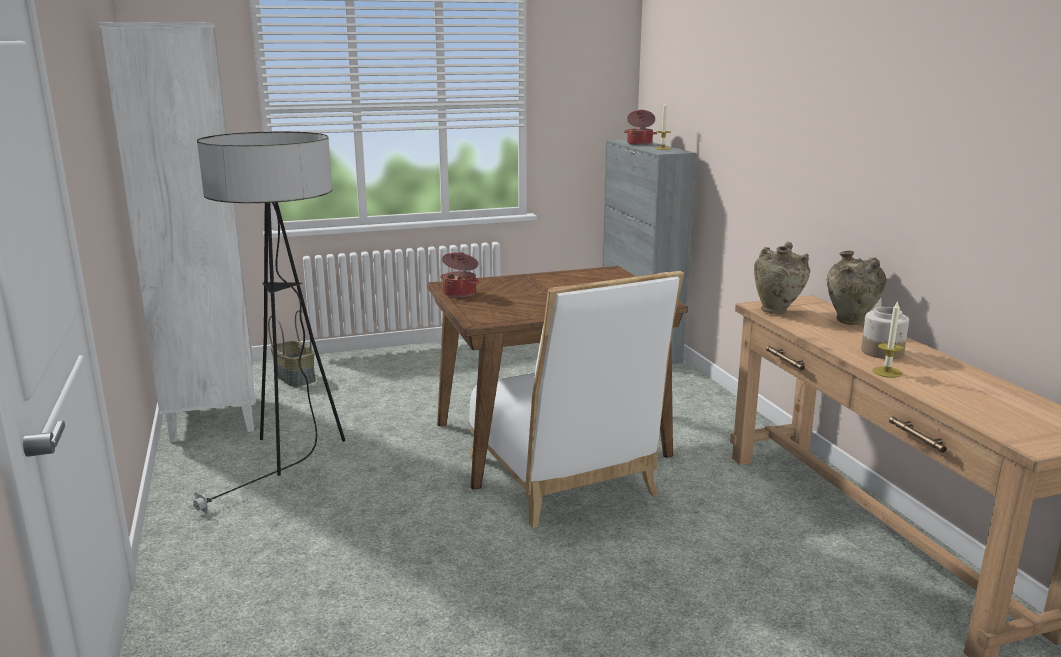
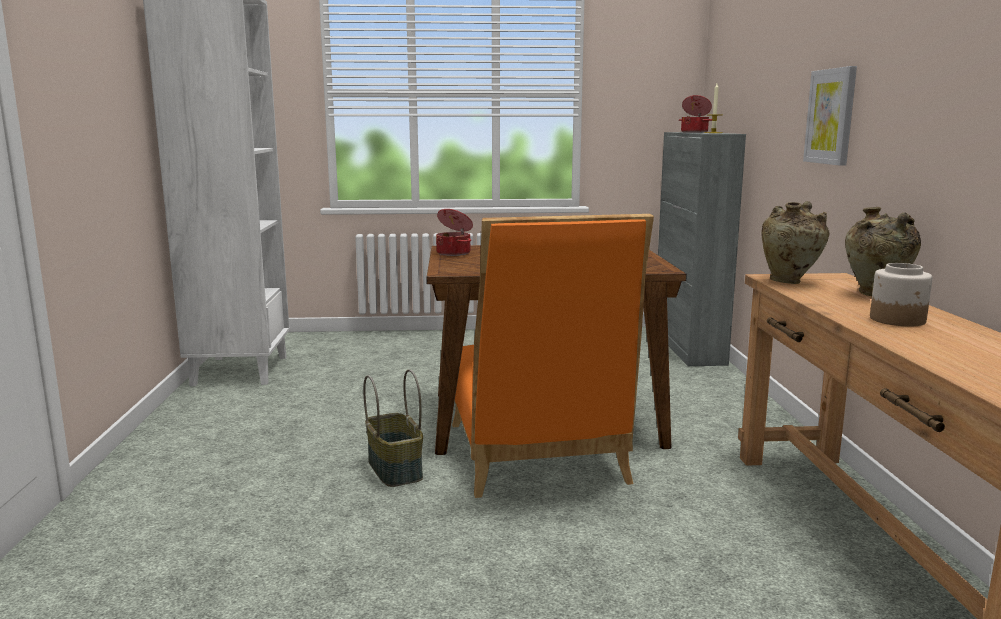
camera: 15 degrees right, 5 degrees down
(292, 460) = (282, 411): floor lamp -> none
(295, 377) = (334, 347): basket -> basket (396, 469)
(565, 481) = (537, 458): white chair -> orange chair
(791, 156) = (831, 116): none -> picture
(887, 372) = (889, 336): candle -> none

